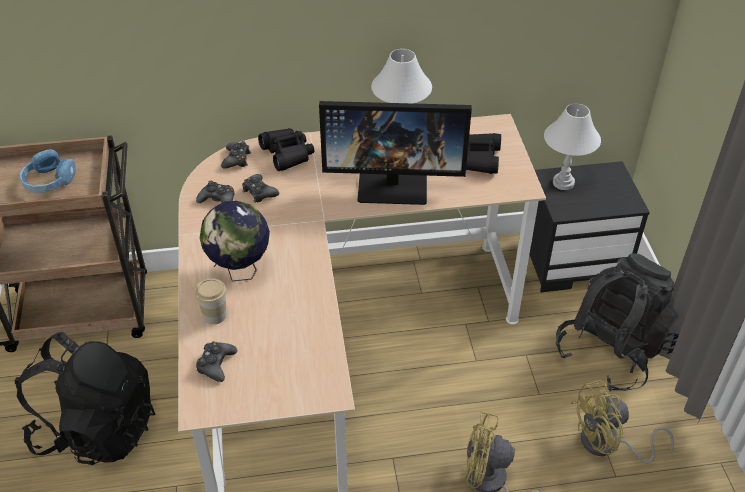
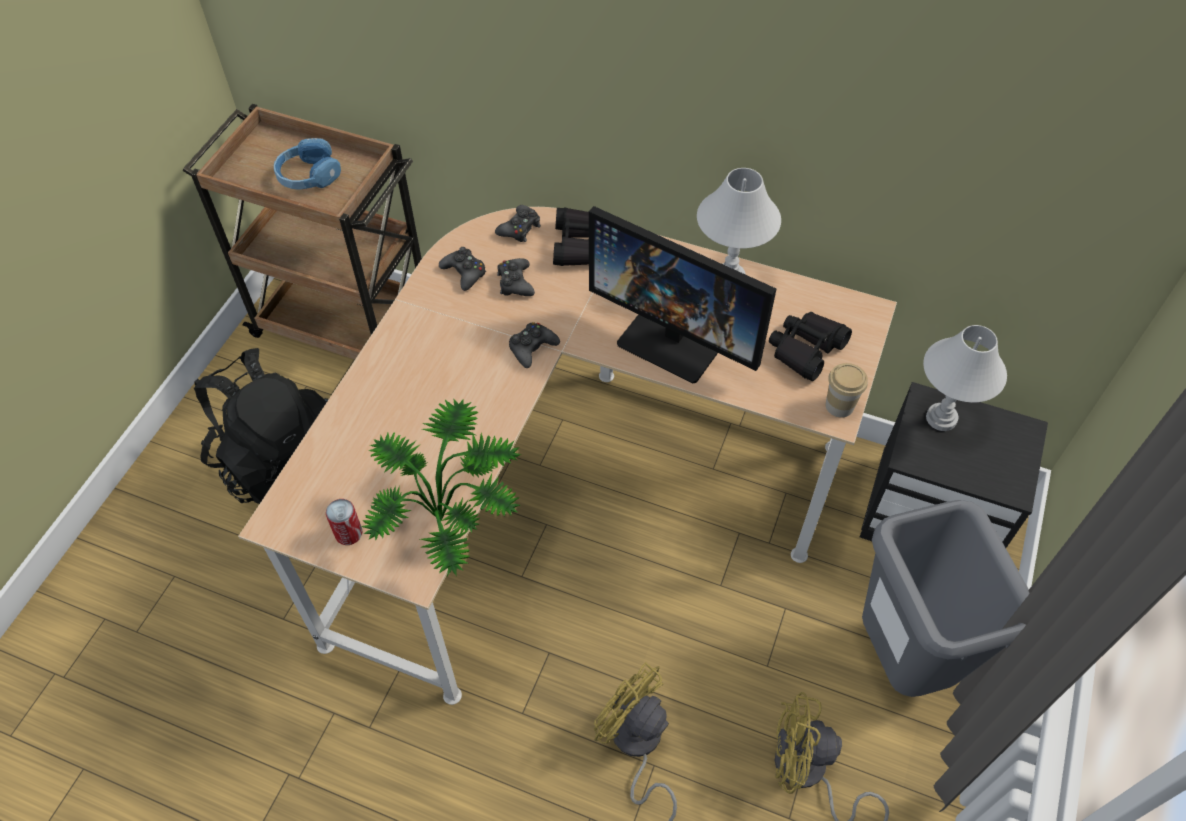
camera: 30 degrees right, 10 degrees up
(215, 315) = (364, 417): cup -> cup (839, 406)
(216, 364) = (325, 477): black game controller -> black game controller (532, 348)
(240, 272) = (426, 375): globe -> none
(262, 390) = (348, 533): none -> can
(326, 348) = (450, 517): none -> potted plant
(613, 350) = (900, 658): black backpack -> grey trash can

